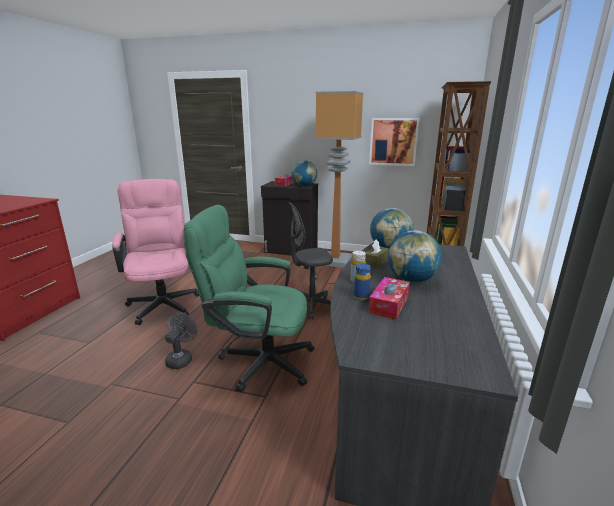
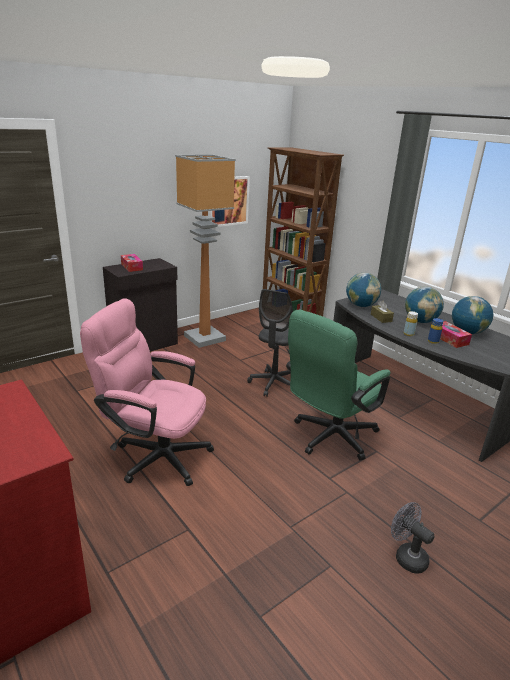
camera: 55 degrees left, 5 degrees up
(181, 358) = (287, 475): grey fan -> grey fan (406, 556)
(304, 186) = (160, 265): globe -> globe (467, 332)

